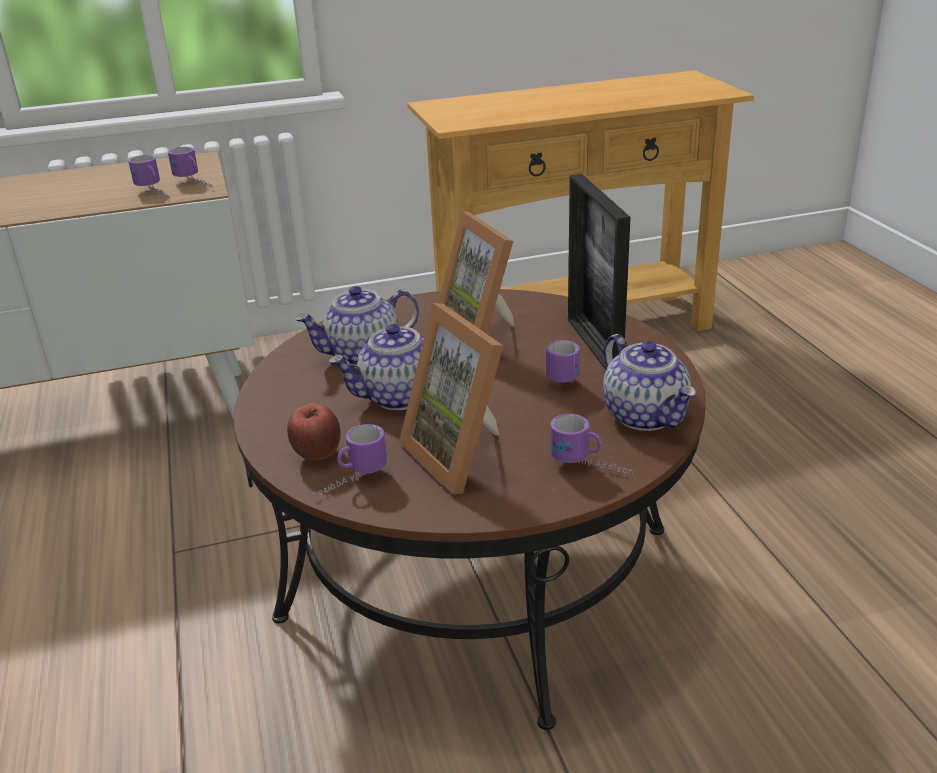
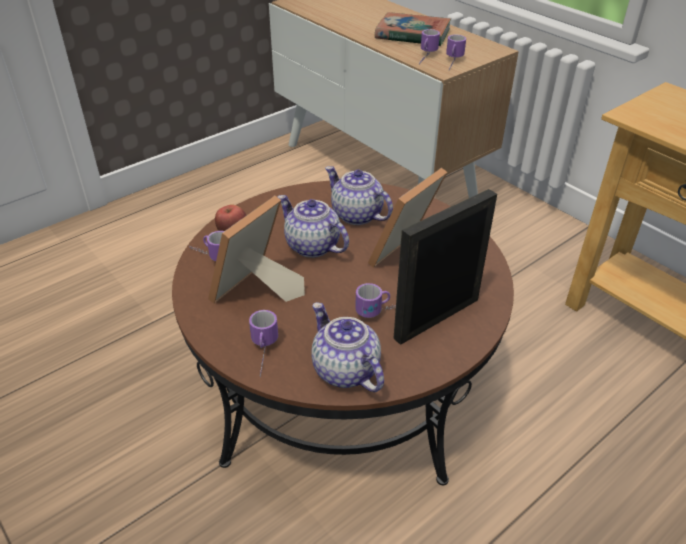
camera: 65 degrees right, 10 degrees up
(79, 189) = (412, 35): none -> book
(646, 416) = (344, 370): teapot -> teapot turned 105 degrees clockwise

